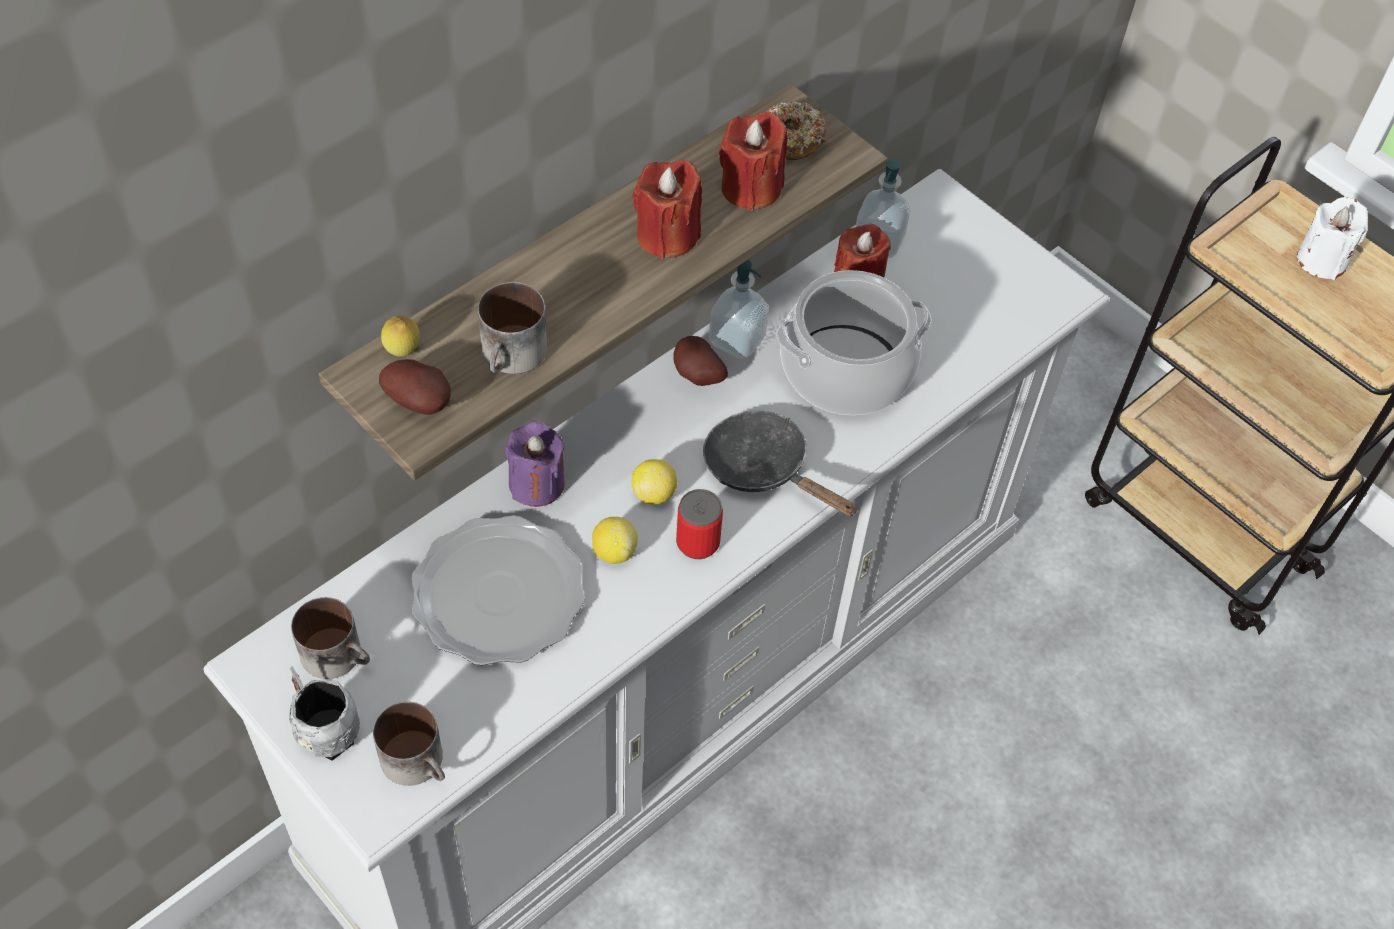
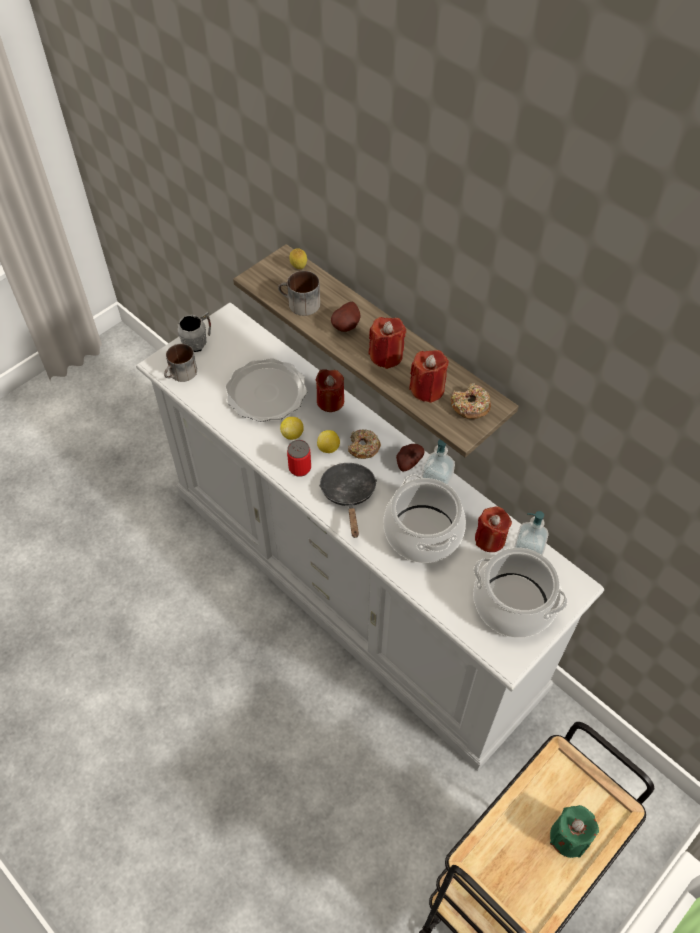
camera: 90 degrees right, 0 degrees up
(339, 654) = (234, 342): mug -> none
(421, 402) = (271, 276): potato -> potato (347, 326)
(536, 484) = (330, 401): purple candle -> red candle
(657, 439) = (363, 448): none -> donut
(763, 469) = (349, 495): black frying pan -> black frying pan turned 45 degrees counterclockwise
(974, 272) = (513, 604): none -> cooking pot
(1321, 260) = (569, 837): white candle -> green candle

